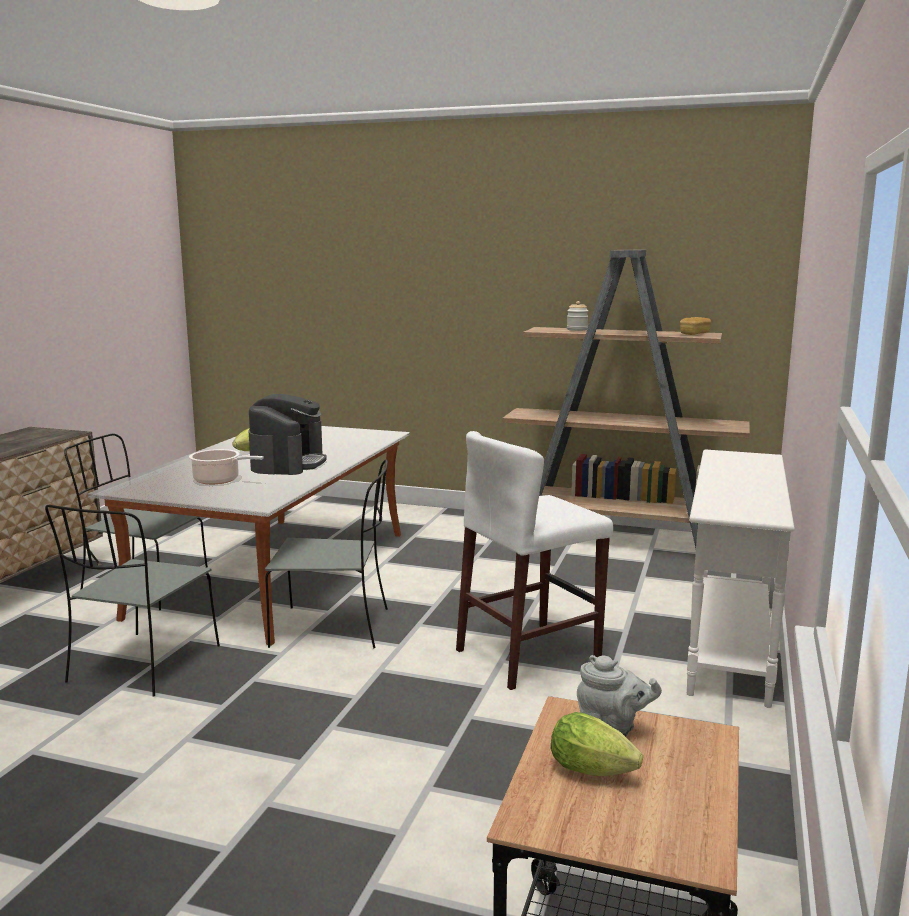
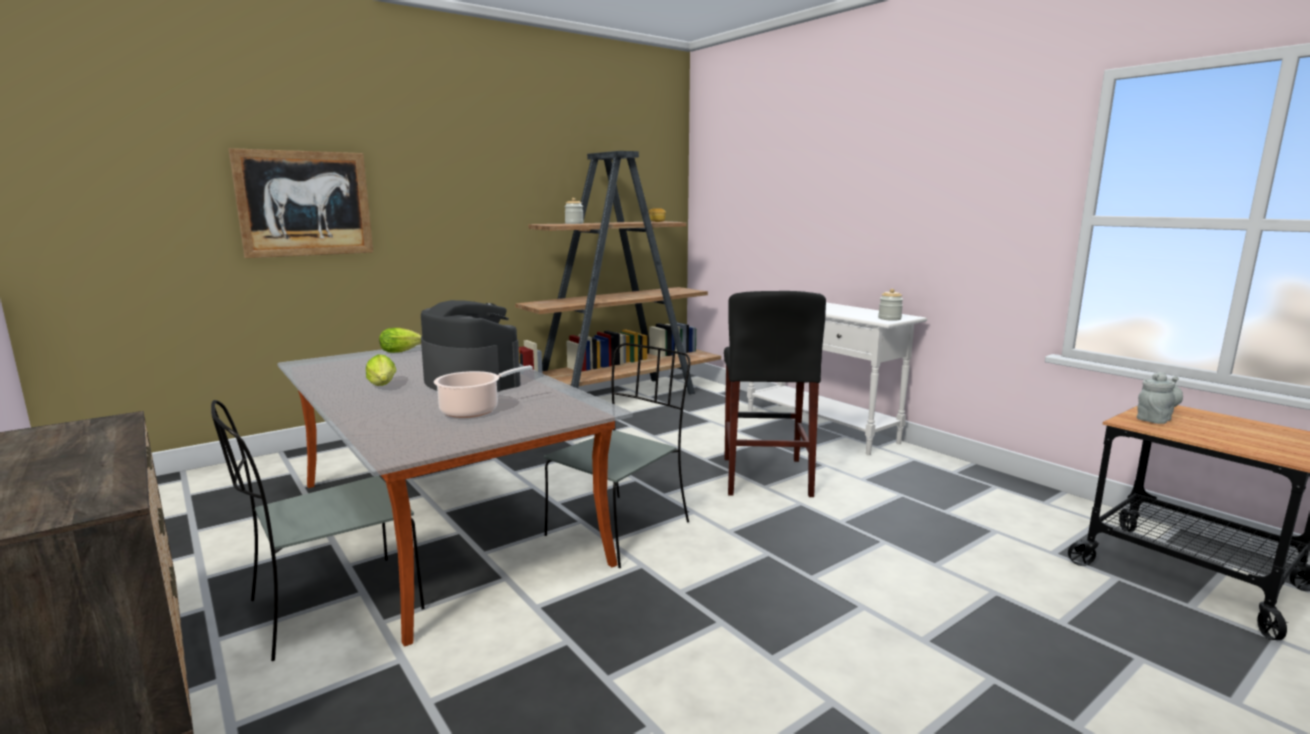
camera: 55 degrees left, 0 degrees up
(143, 666) = (566, 651): grey chair -> none
(351, 298) = (305, 204): none -> picture
(528, 655) = (765, 476): white stool -> black stool
(596, 772) = (1216, 433): lettuce -> lettuce (402, 351)
(730, 512) = (889, 318): none -> jar

